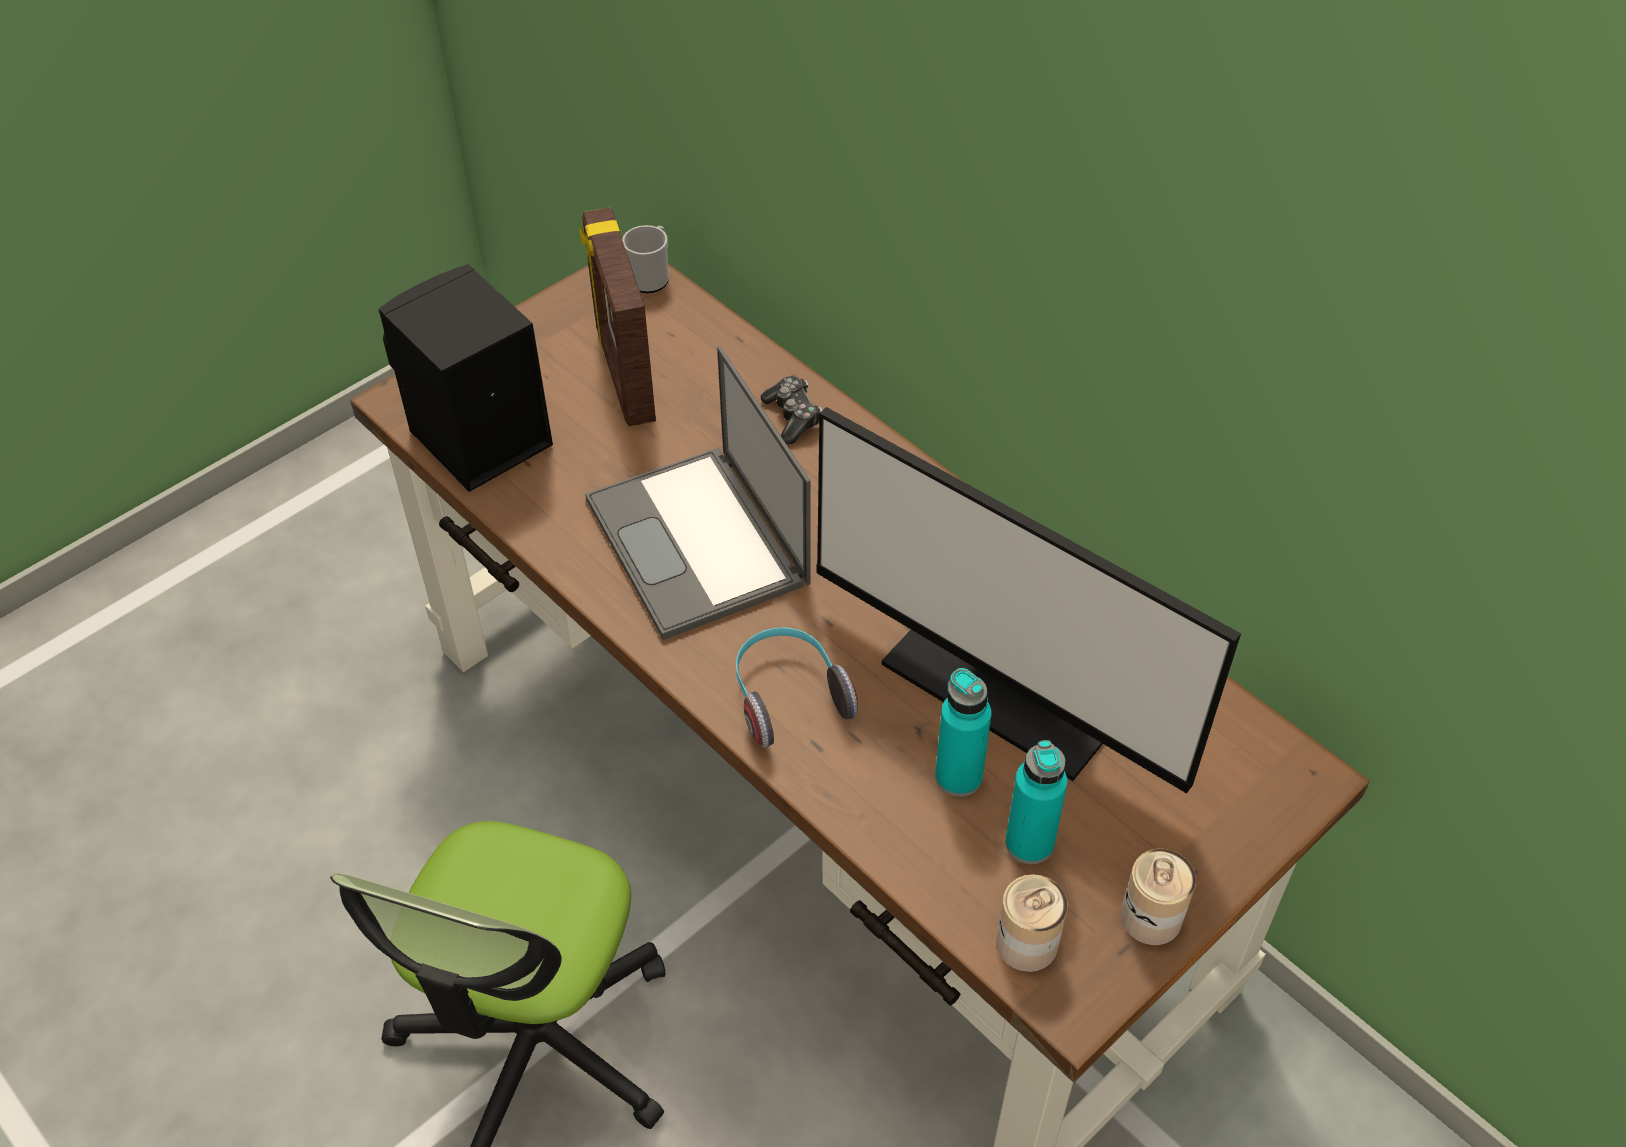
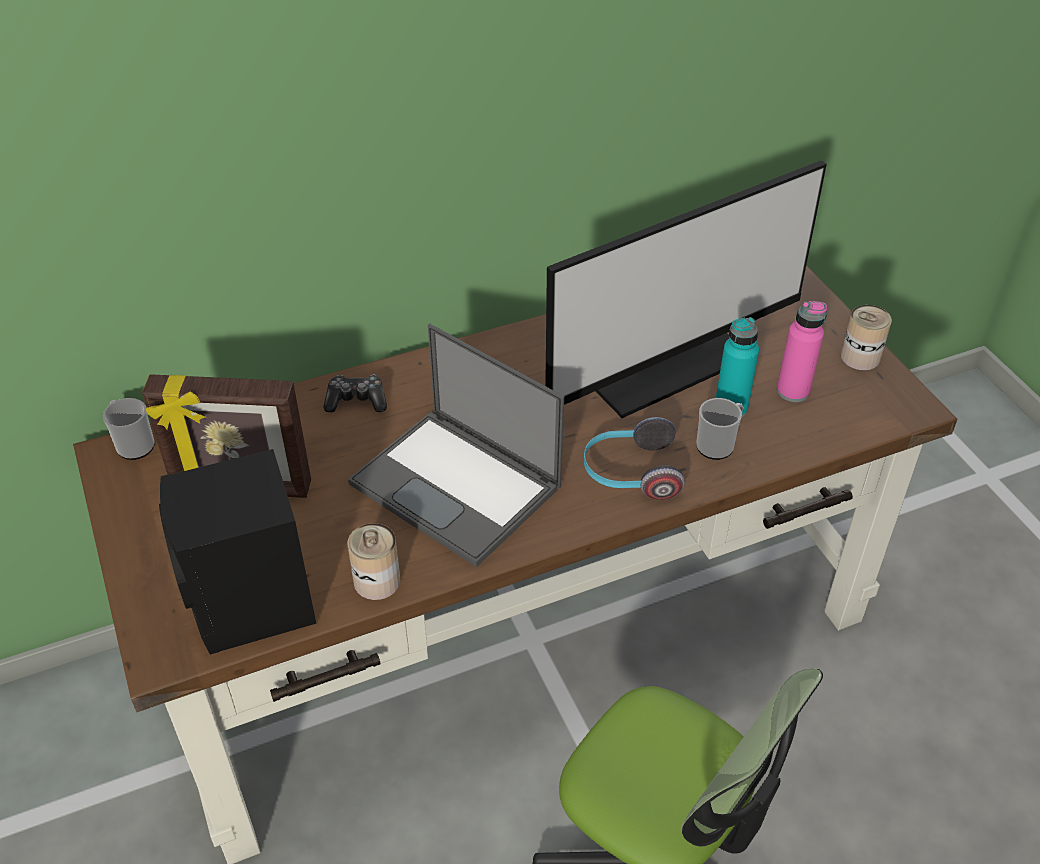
camera: 70 degrees left, 5 degrees down
(699, 543) = (458, 486): laptop -> laptop turned 45 degrees clockwise
(881, 776) = (718, 444): none -> mug
(1027, 943) = (866, 414): can -> can (377, 581)
(1029, 843) = (793, 391): turquoise bottle -> pink bottle

